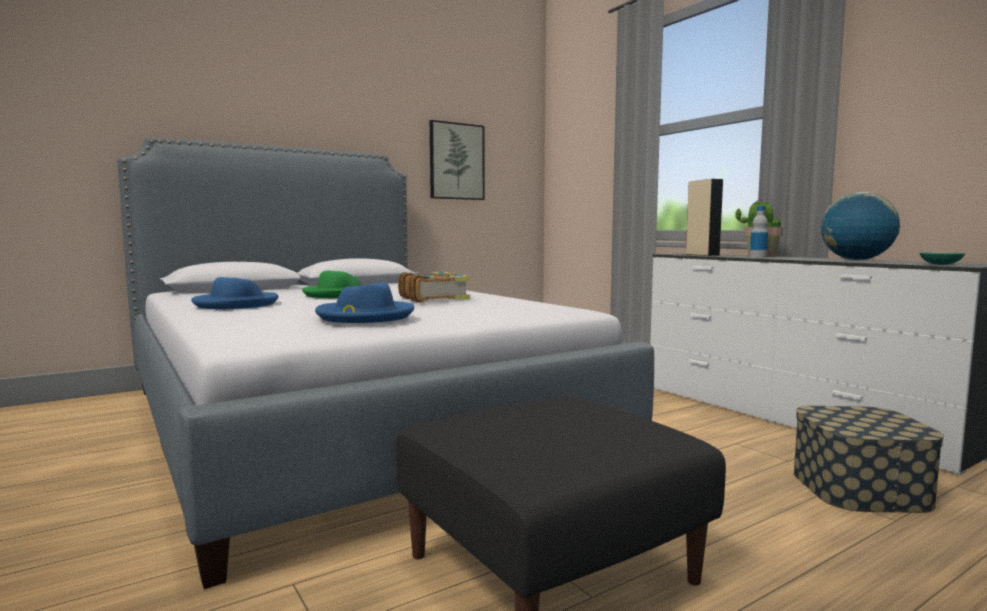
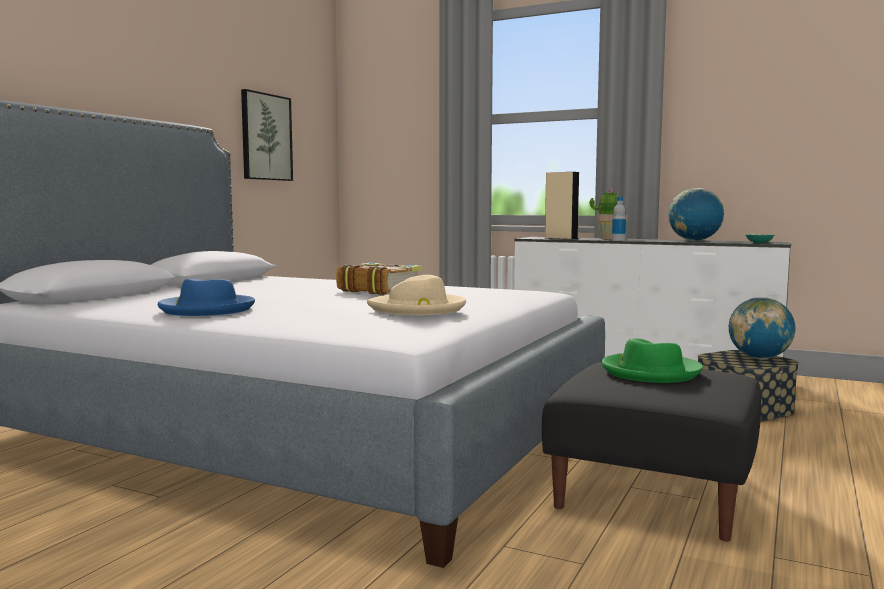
camera: 30 degrees left, 0 degrees up
(338, 294) = (266, 292): green hat -> green hat (650, 372)
(365, 316) = (418, 308): blue hat -> beige hat
(886, 423) = (759, 358): none -> globe

